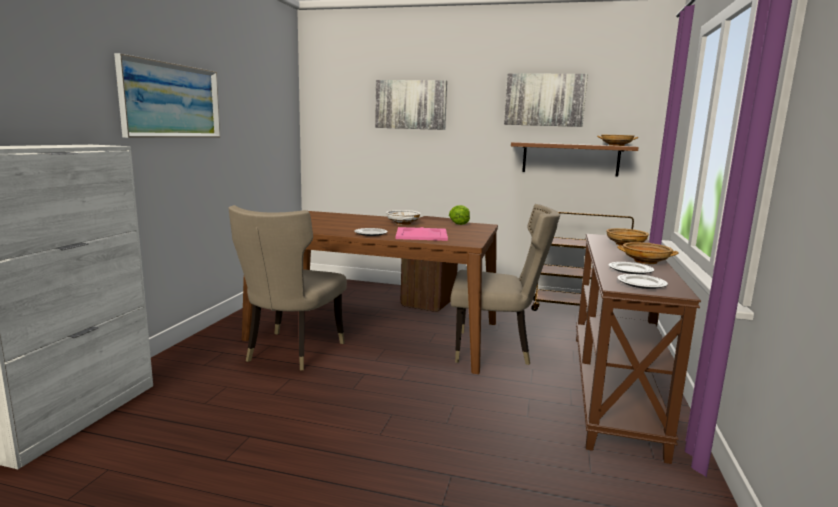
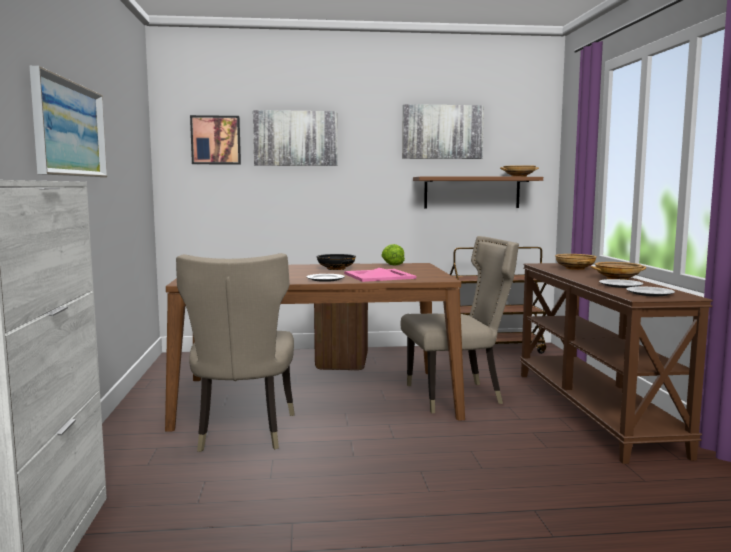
camera: 20 degrees left, 5 degrees down
(347, 105) = (216, 140): none -> picture
(402, 223) = (335, 268): white bowl -> black bowl

